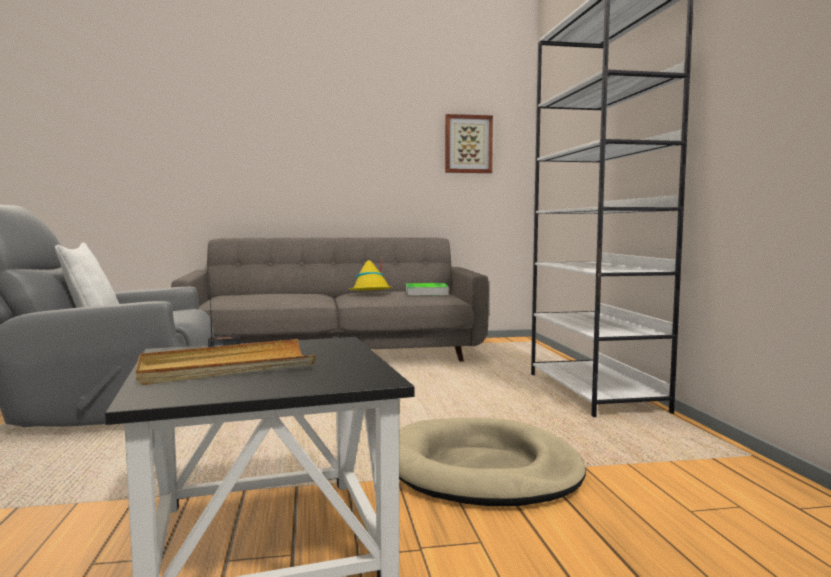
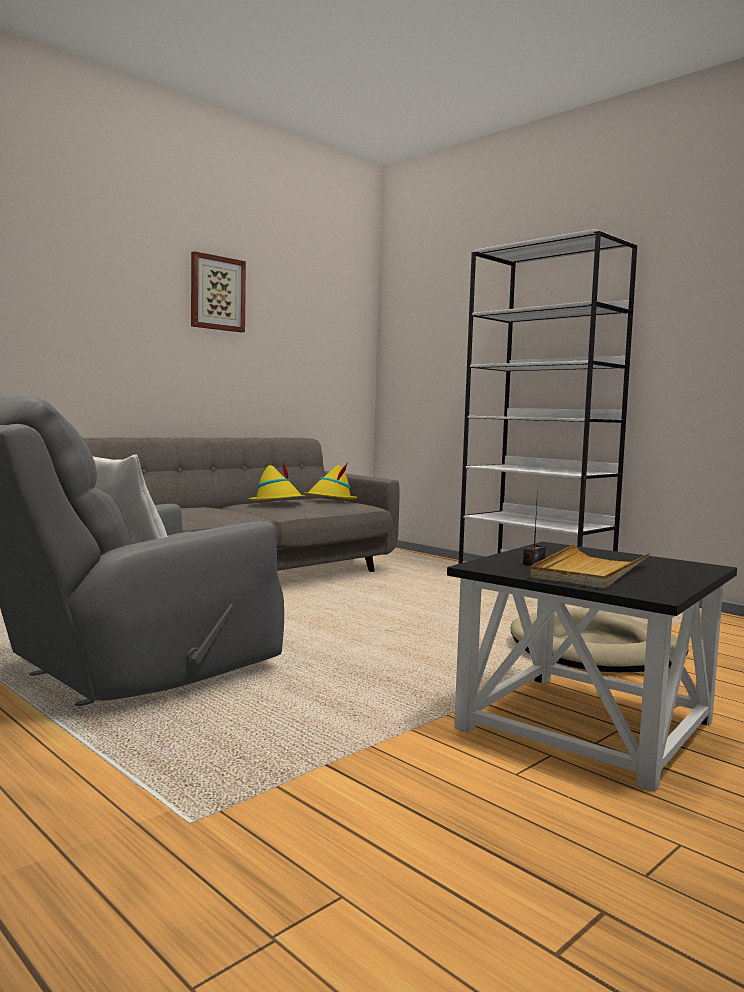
camera: 35 degrees left, 0 degrees up
(426, 292) = (330, 500): tray -> yellow hat
(468, 144) = (323, 334): picture -> picture (217, 293)

